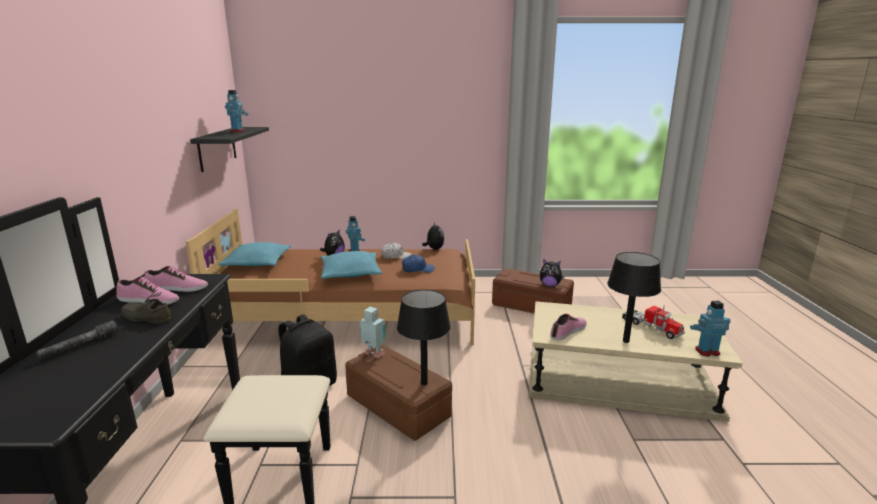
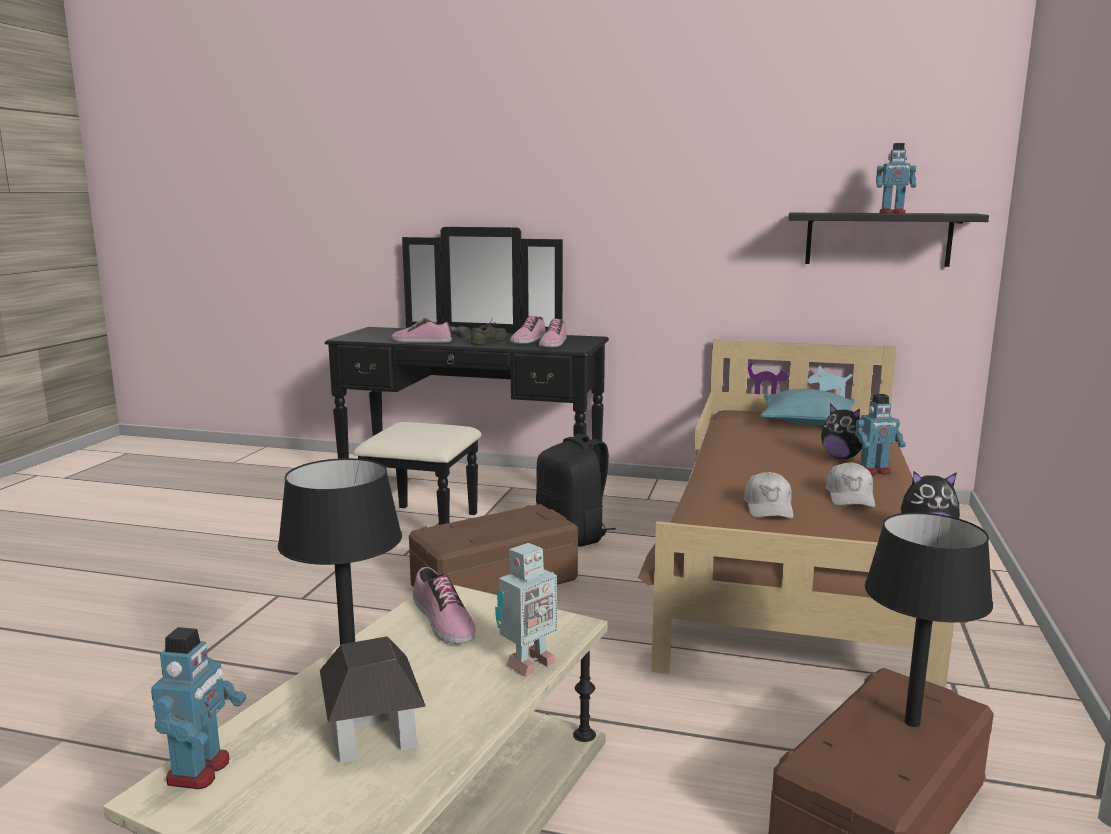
camera: 105 degrees right, 5 degrees down
(124, 355) = (421, 341): none -> shoe
(350, 273) = (755, 464): turquoise pillow -> none
(374, 355) = (543, 515): toy robot -> toy robot (527, 664)
(417, 269) = (768, 507): blue cap -> white cap
(424, 383) = (445, 537): black table lamp -> black table lamp (911, 723)
(550, 285) = (833, 751): plush toy -> none
(651, 327) = (373, 735): toy truck -> toy house

